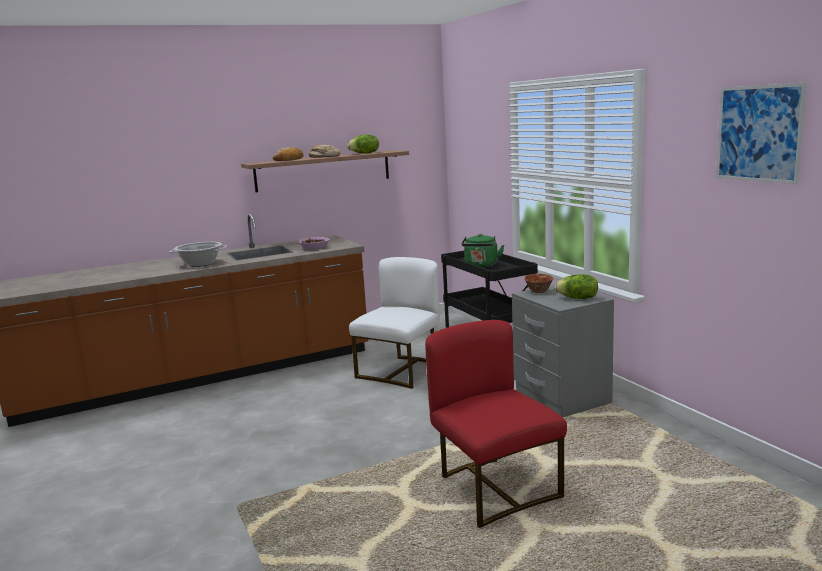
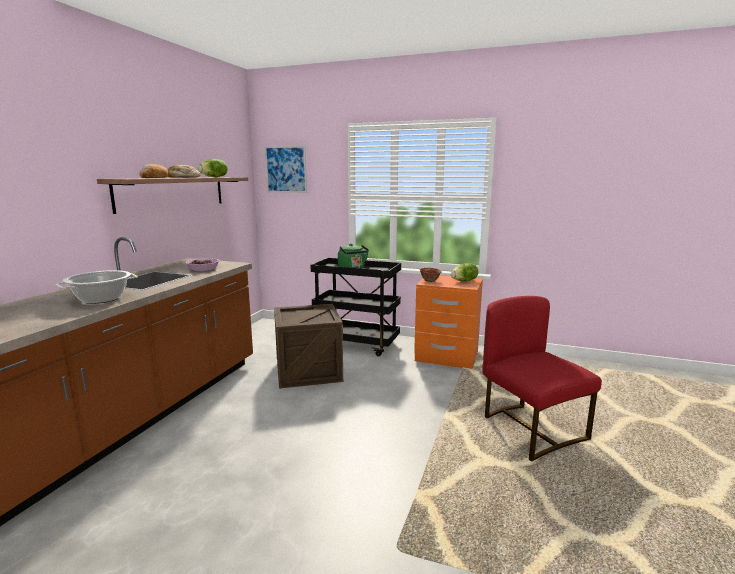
camera: 45 degrees left, 0 degrees up
(401, 371) = (308, 371): white chair -> crate
(494, 489) = (530, 429): red chair -> red chair turned 45 degrees clockwise
(560, 398) = (446, 357): grey nightstand -> orange nightstand
(758, 133) = (594, 161): picture -> picture (286, 169)

